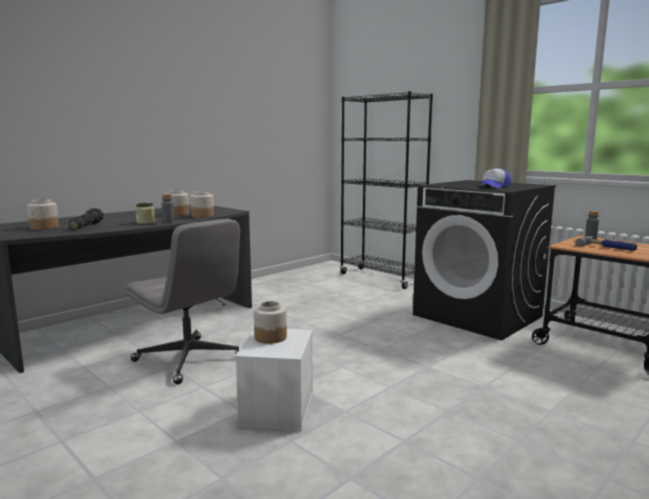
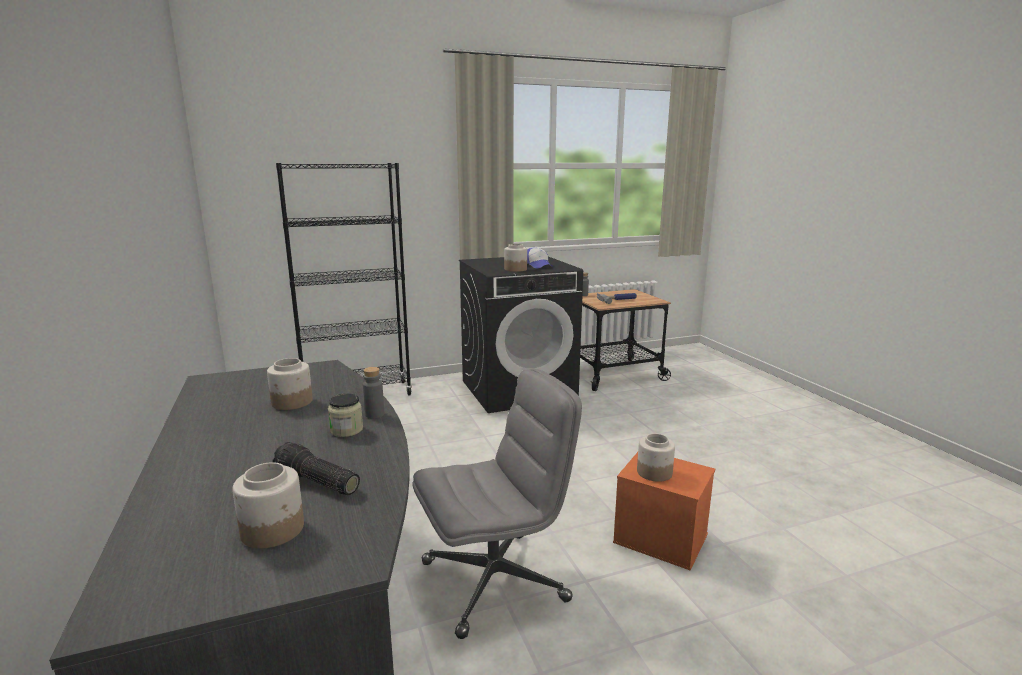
camera: 65 degrees left, 5 degrees up
(203, 216) = (342, 388): jar -> jar (515, 269)
(277, 408) = (659, 538): white storage box -> orange storage box

